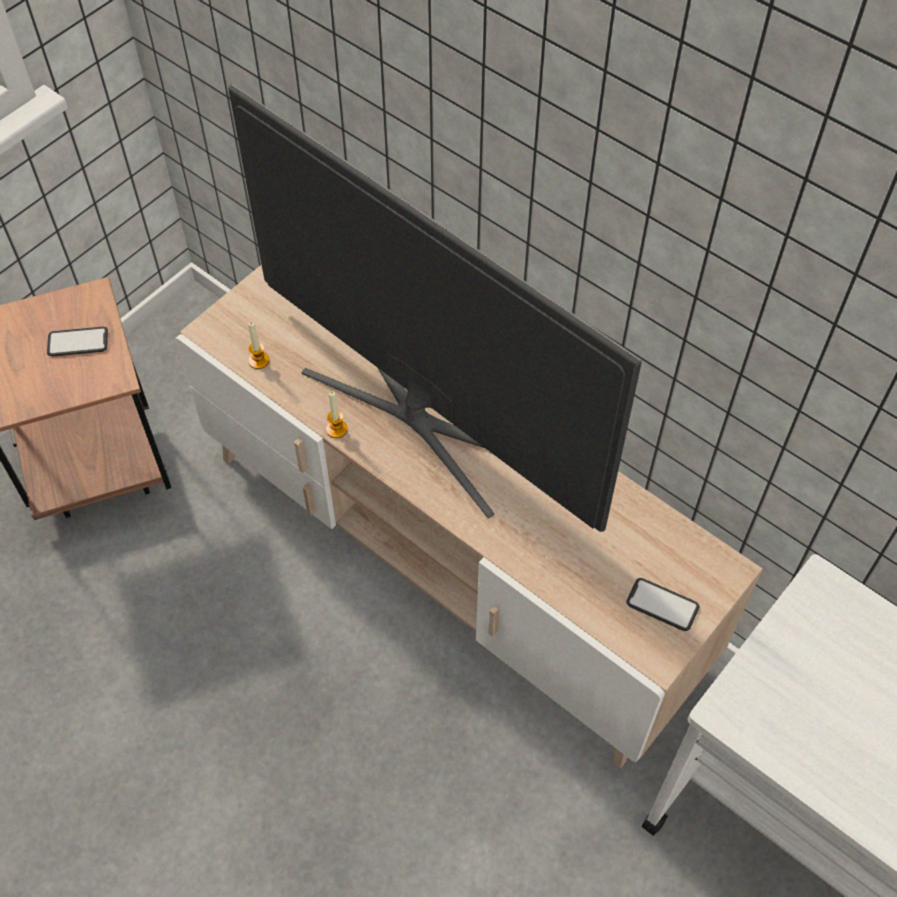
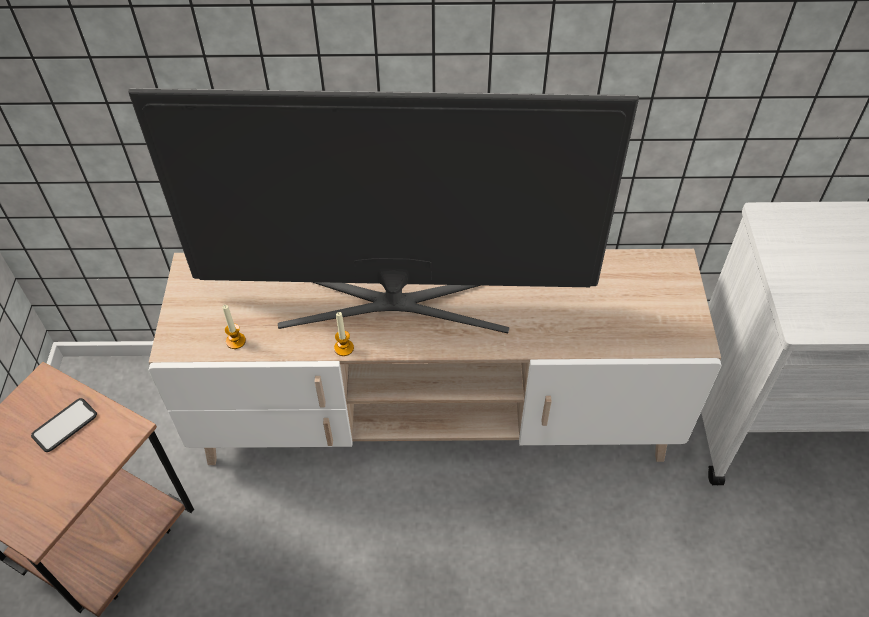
camera: 40 degrees left, 5 degrees down
(662, 605) = (665, 309): phone -> none

